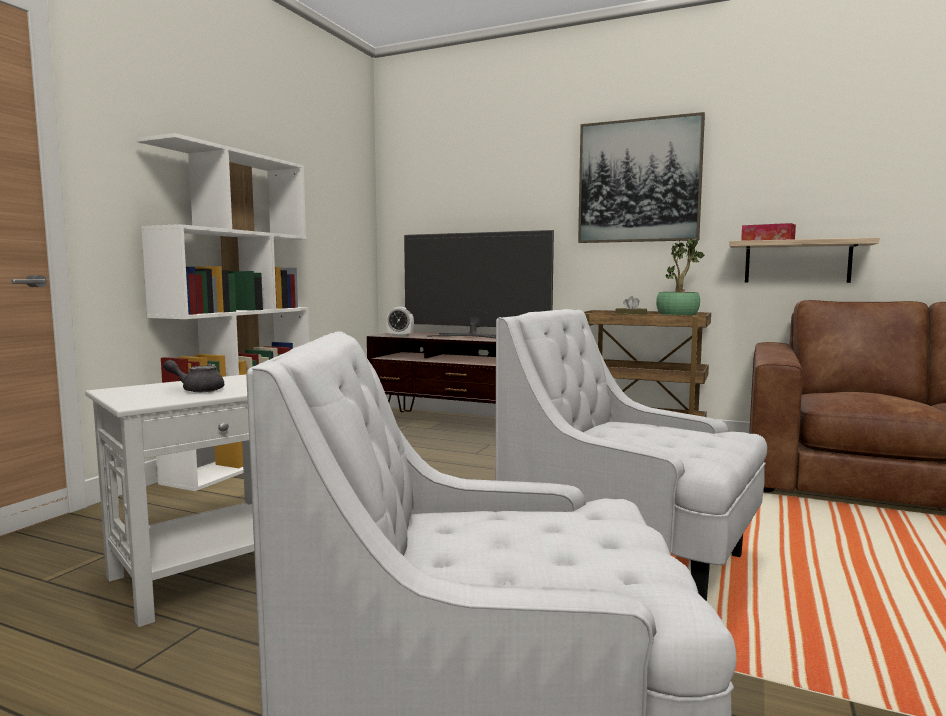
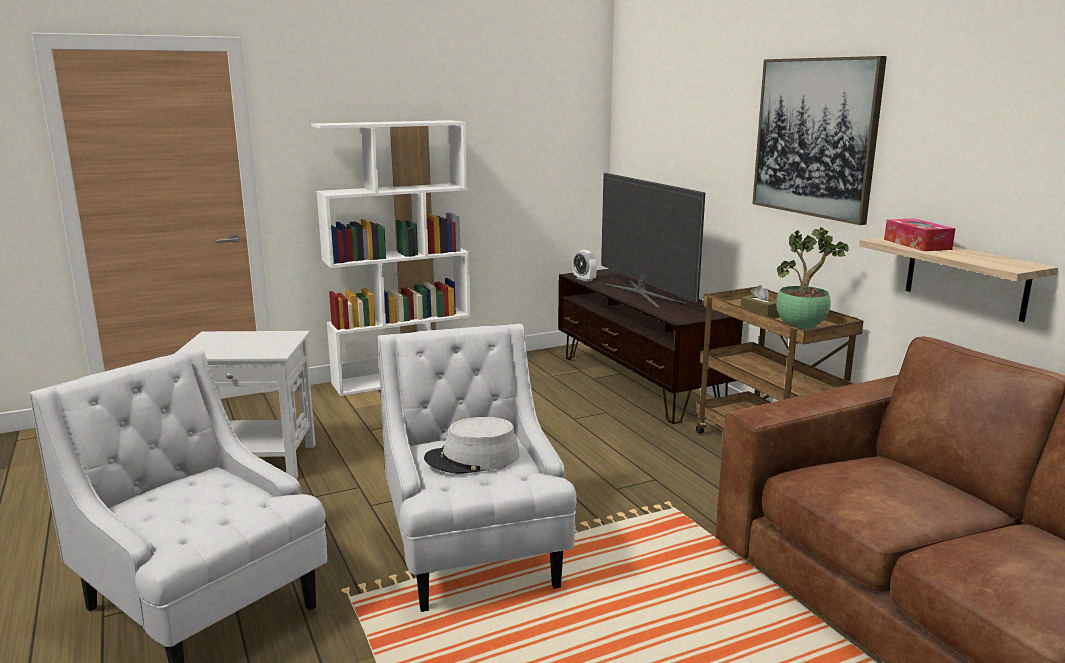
camera: 40 degrees right, 10 degrees up
(198, 390) = (239, 345): grey teapot -> none
(655, 433) = (472, 458): none -> grey hat

